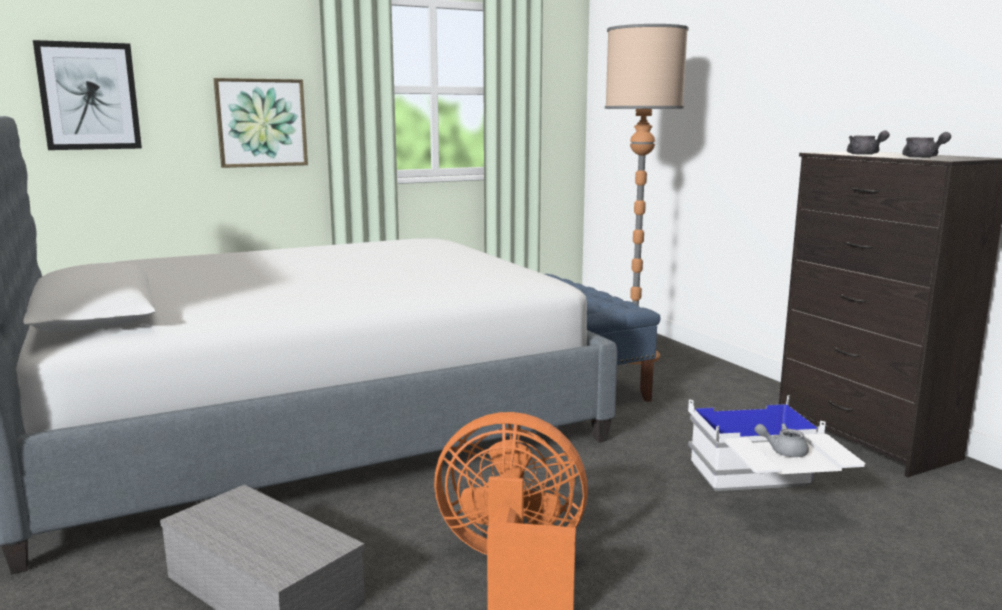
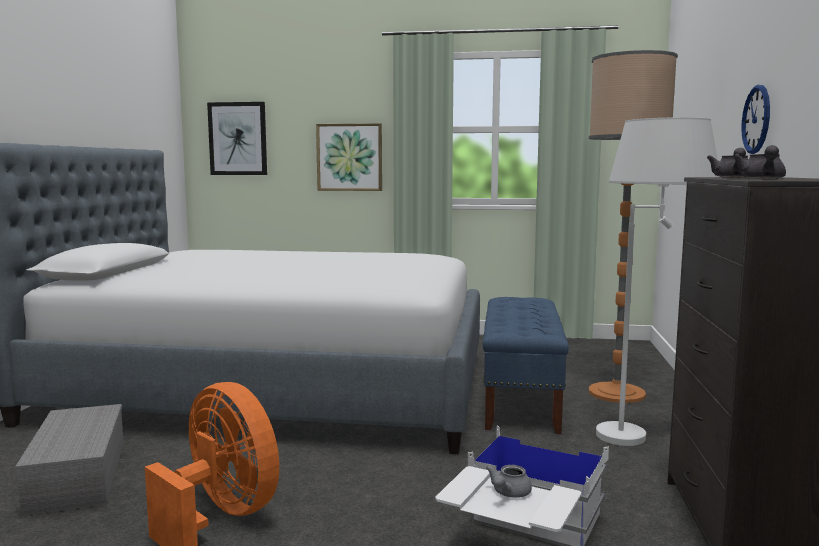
camera: 35 degrees right, 5 degrees down
(710, 386) = (648, 436): none -> white floor lamp
(783, 451) = (508, 493): grey teapot -> grey teapot turned 105 degrees counterclockwise
(786, 97) = (756, 119): none -> wall clock

